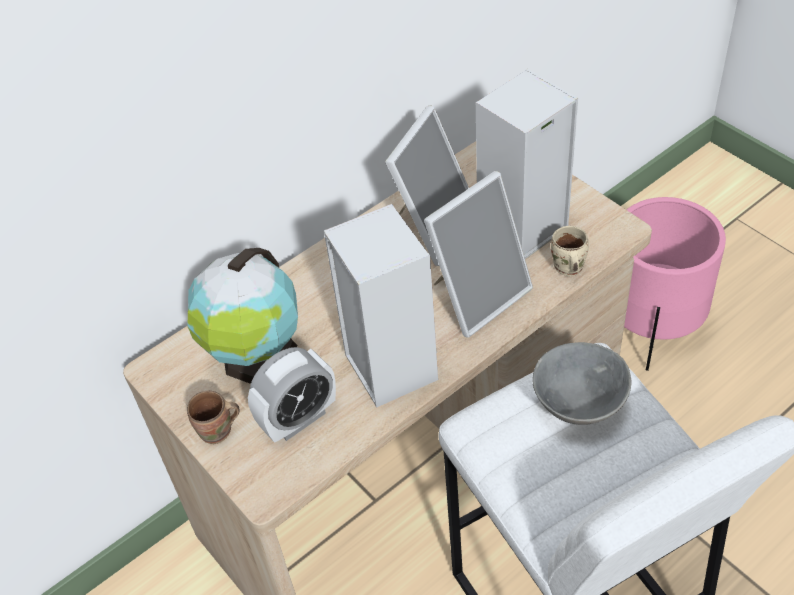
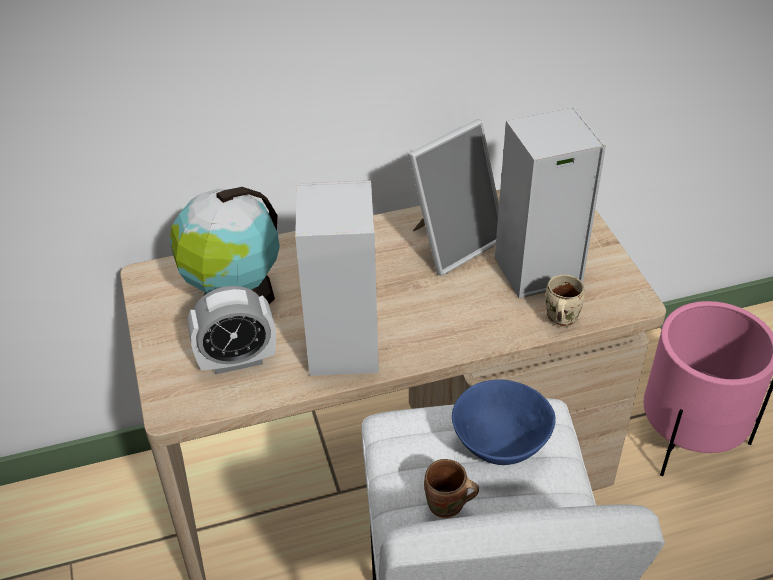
camera: 20 degrees right, 5 degrees down
(218, 432) = (164, 346): brown mug -> brown mug (447, 507)
(477, 295) = (460, 313): picture frame -> none
(577, 404) = (499, 444): grey bowl -> blue bowl

